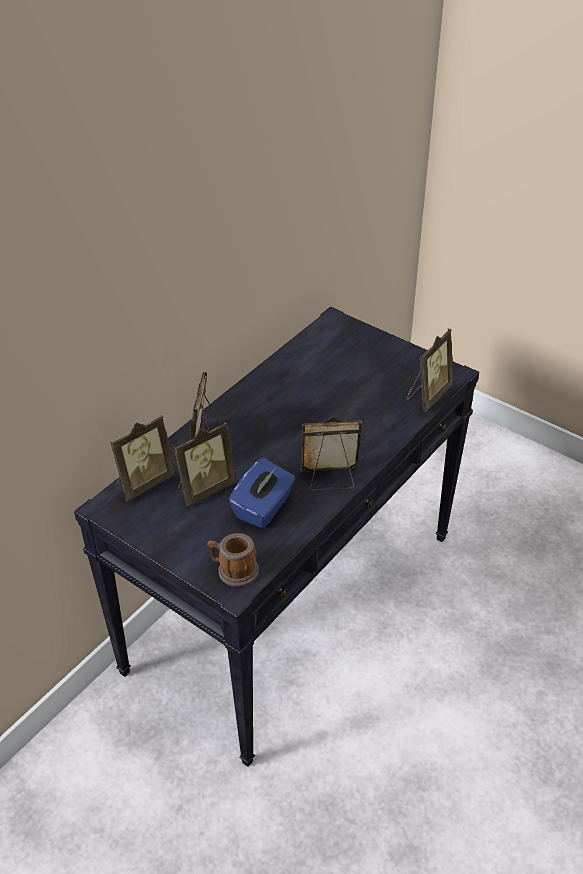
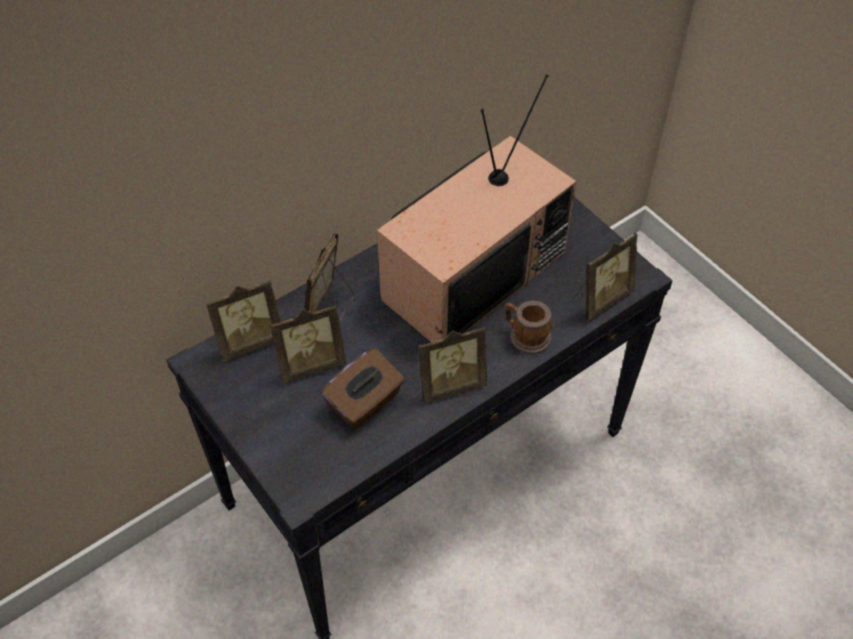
camera: 15 degrees right, 10 degrees up
(233, 570) = (307, 473): mug -> mug (525, 336)
(263, 507) = (365, 403): blue tissue box -> brown tissue box
(317, 396) = (473, 273): none -> television
(330, 479) = (450, 384): picture frame -> picture frame turned 150 degrees clockwise

